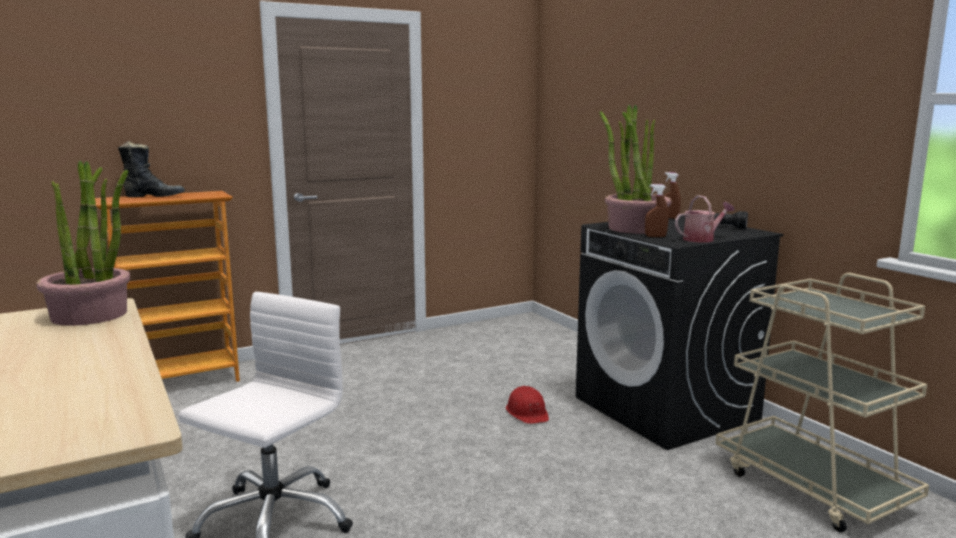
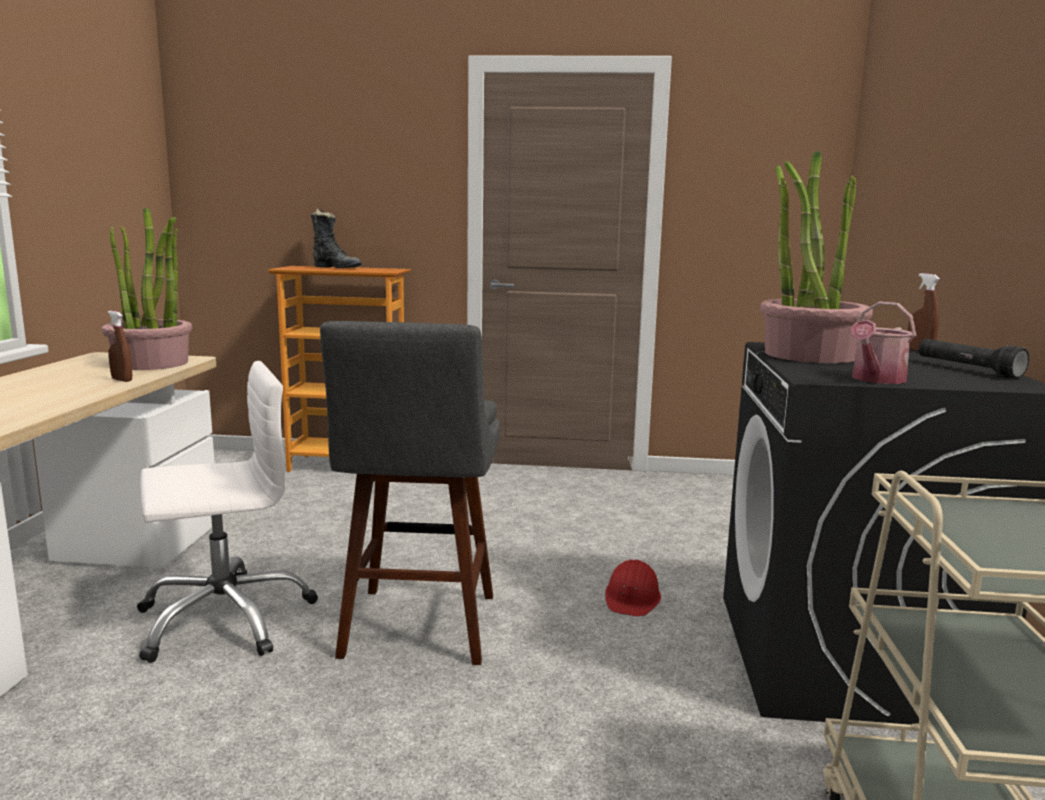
camera: 35 degrees right, 0 degrees up
(429, 476) = (418, 630): none -> grey stool
(655, 236) = (804, 367): brown spray bottle -> brown spray bottle (122, 380)
(702, 239) = (875, 379): watering can -> watering can turned 120 degrees clockwise

